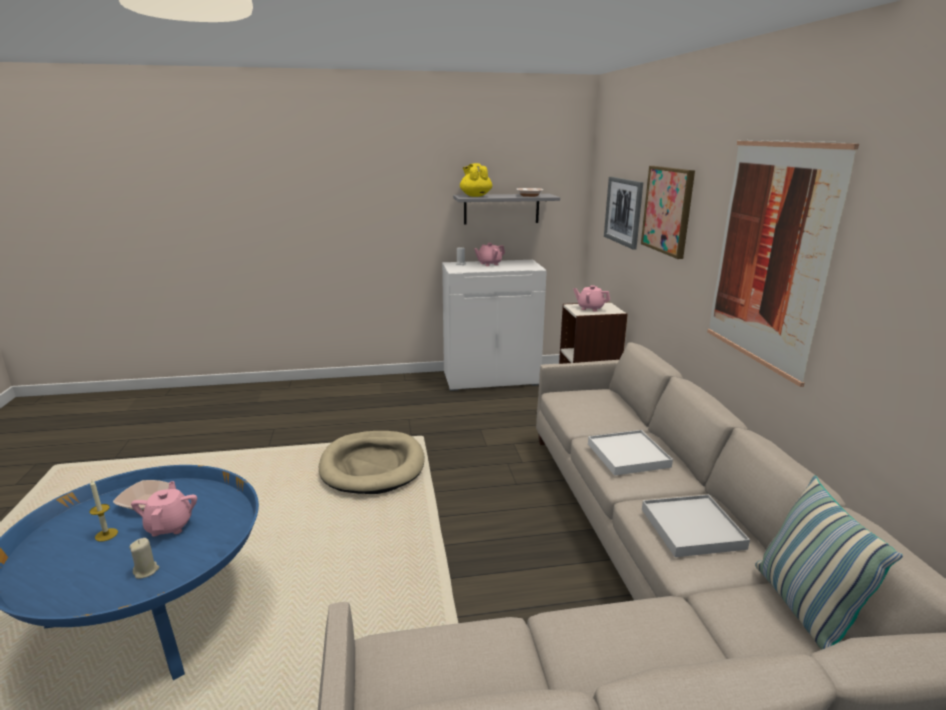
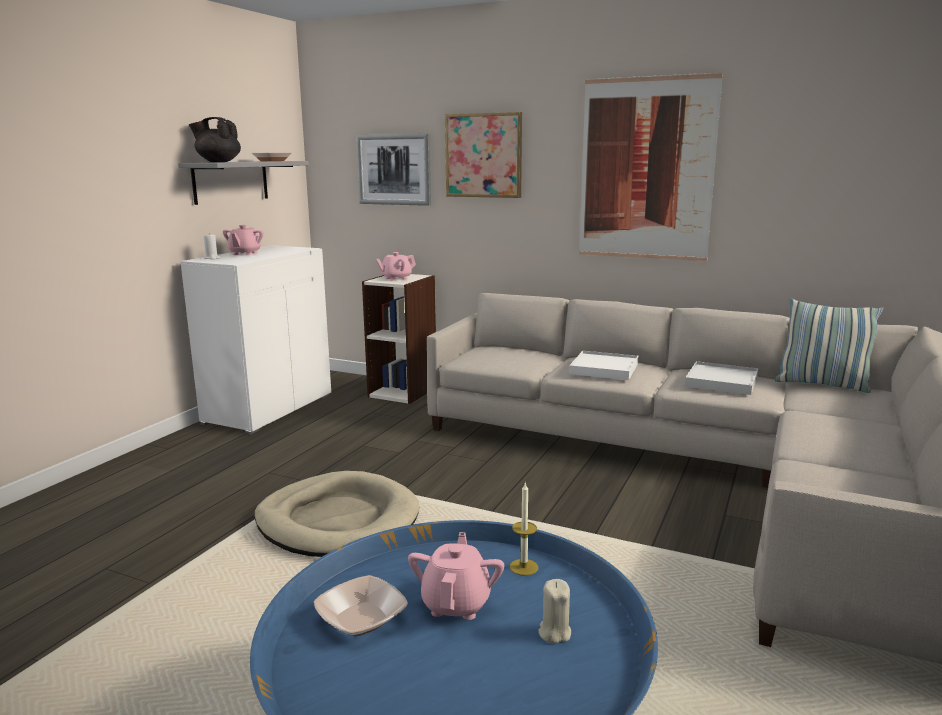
camera: 55 degrees left, 5 degrees down
(106, 535) = (418, 663): candle -> candle (524, 567)
(170, 526) = (456, 604): pink teapot -> pink teapot turned 75 degrees clockwise
(475, 196) = (218, 162): yellow teapot -> black teapot

